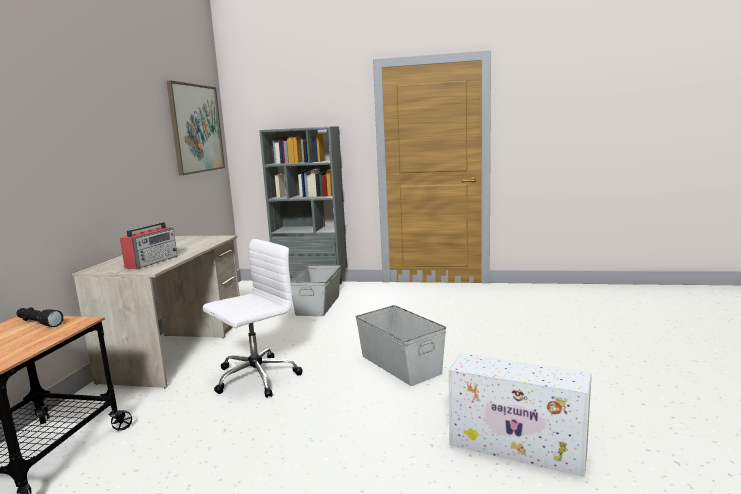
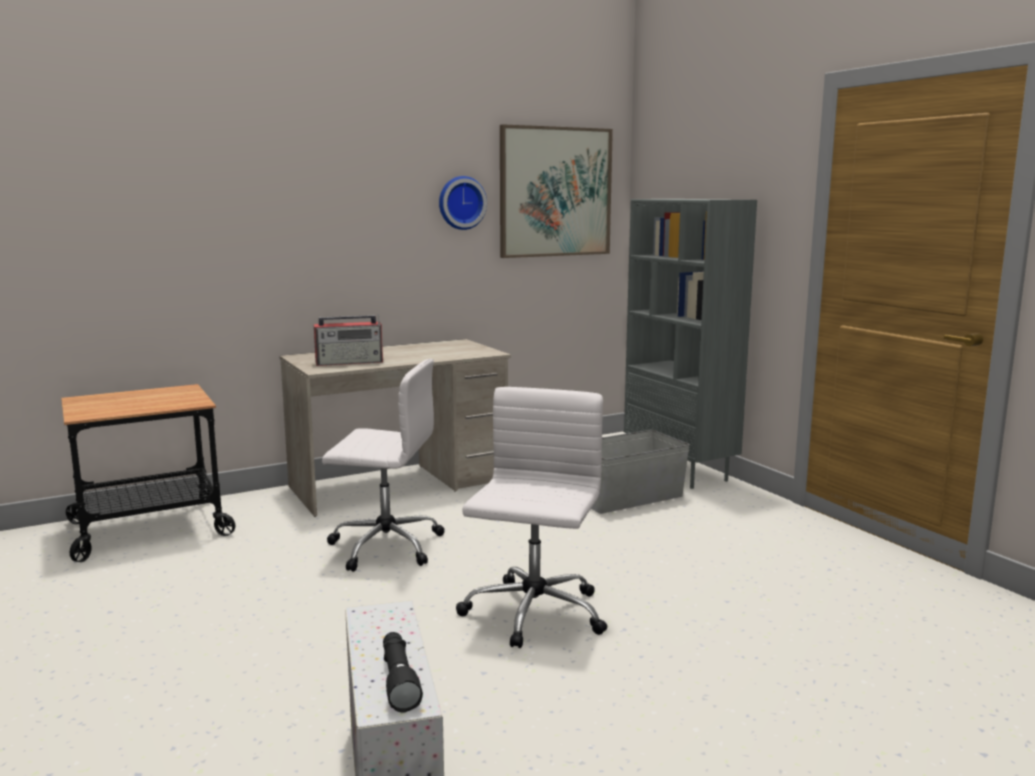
camera: 50 degrees right, 0 degrees up
(39, 323) = (181, 394): black flashlight -> black flashlight (398, 680)
(155, 137) = (461, 203): none -> wall clock
(400, 364) = (533, 614): grey storage box -> white office chair

